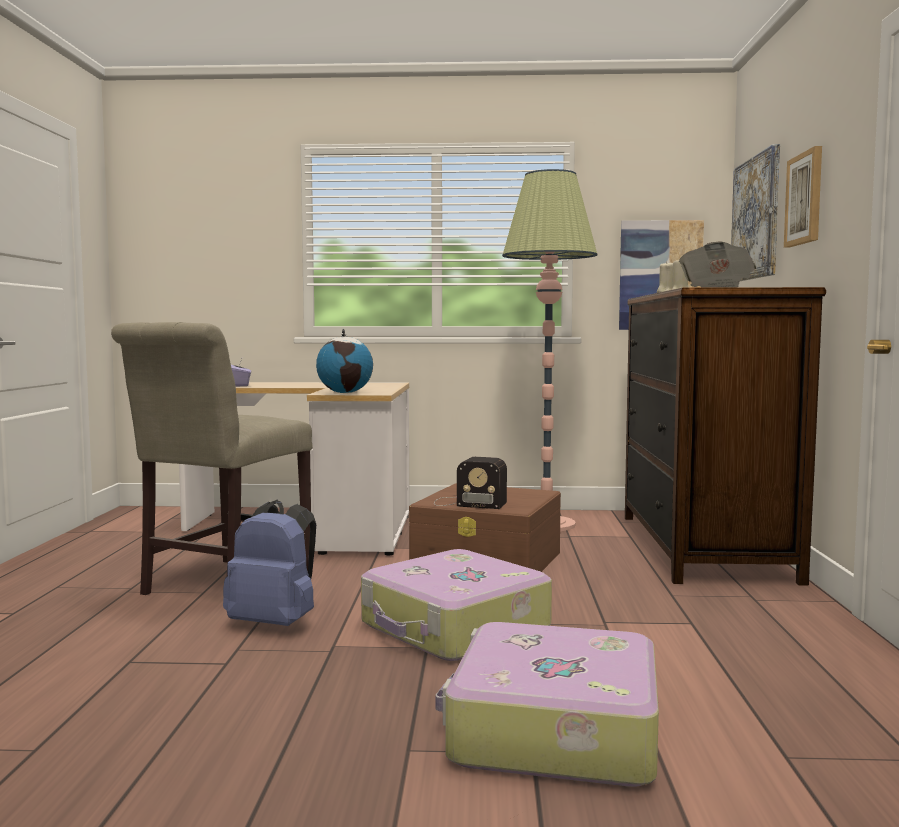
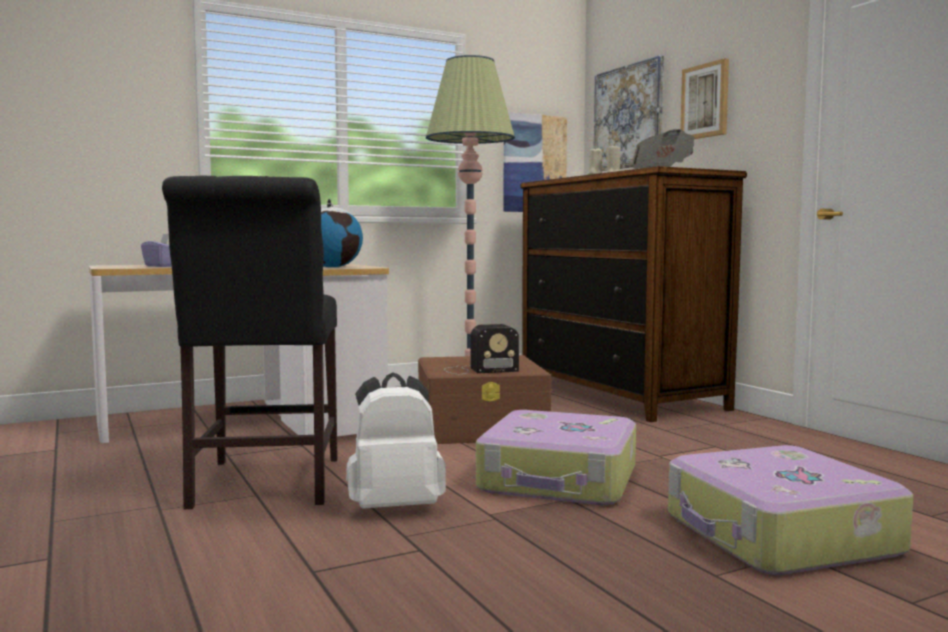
camera: 30 degrees left, 0 degrees up
(221, 585) = (264, 485): beige chair -> black chair
(275, 623) = (395, 507): blue backpack -> white backpack

